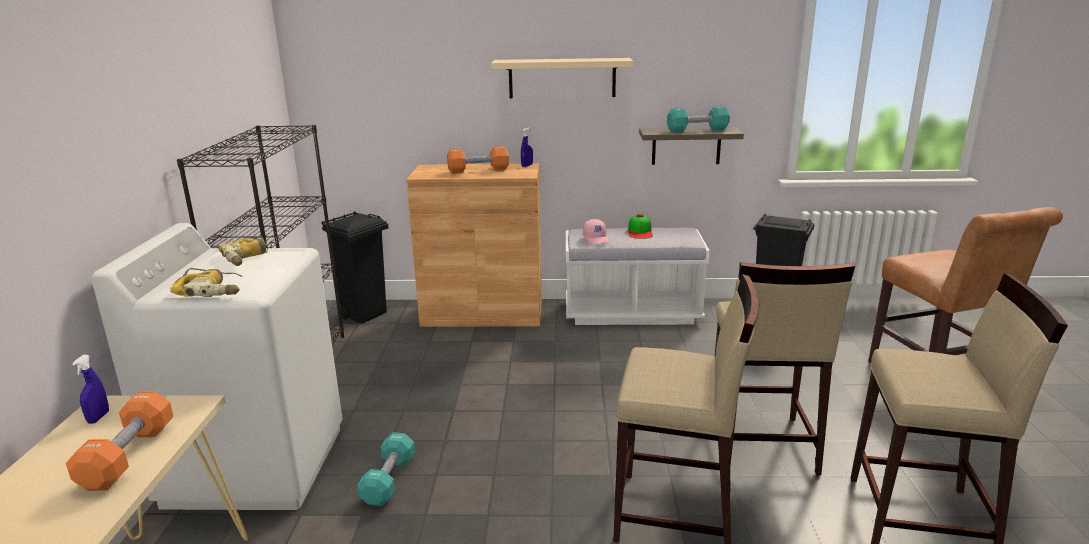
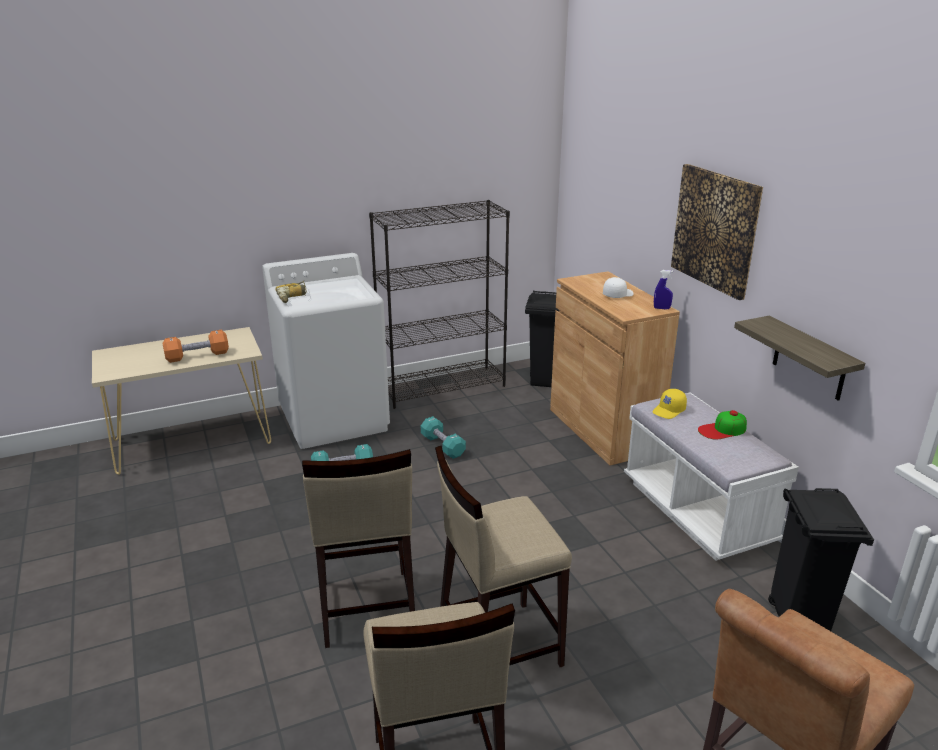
camera: 65 degrees right, 5 degrees up
(98, 418) = (228, 336): blue spray bottle -> none
(248, 257) = (349, 288): power drill -> none
(478, 170) = (617, 295): orange dumbbell -> white cap
(562, 78) = (715, 229): beige shelf -> picture
(596, 239) = (669, 411): pink cap -> yellow cap
(697, 130) = (804, 344): turquoise dumbbell -> turquoise dumbbell (443, 446)

